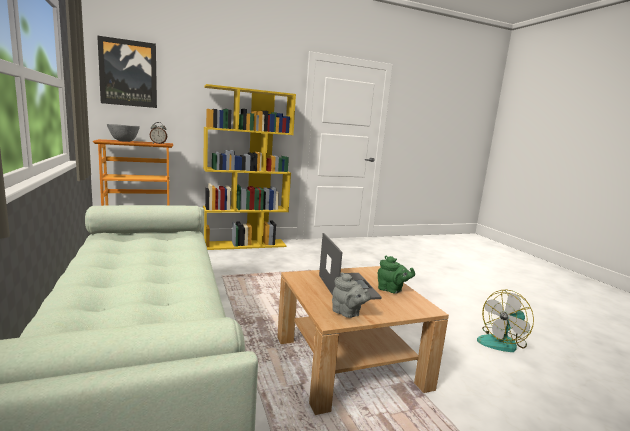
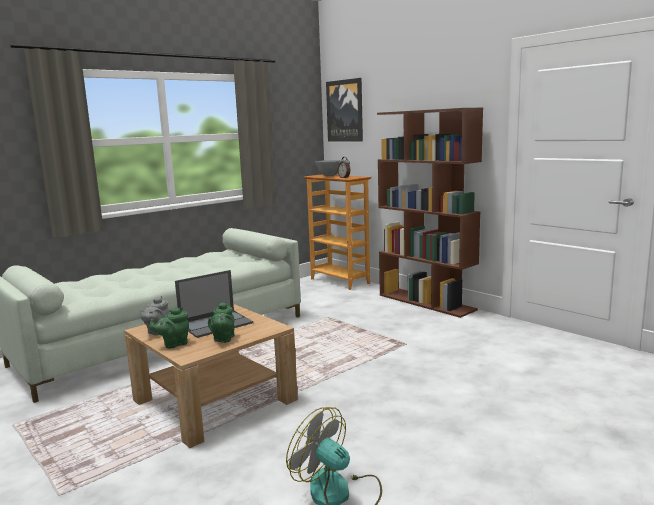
camera: 70 degrees right, 0 degrees up
(245, 244) = (427, 302): yellow bookcase -> brown bookcase
(392, 310) = (173, 344): none -> green teapot

